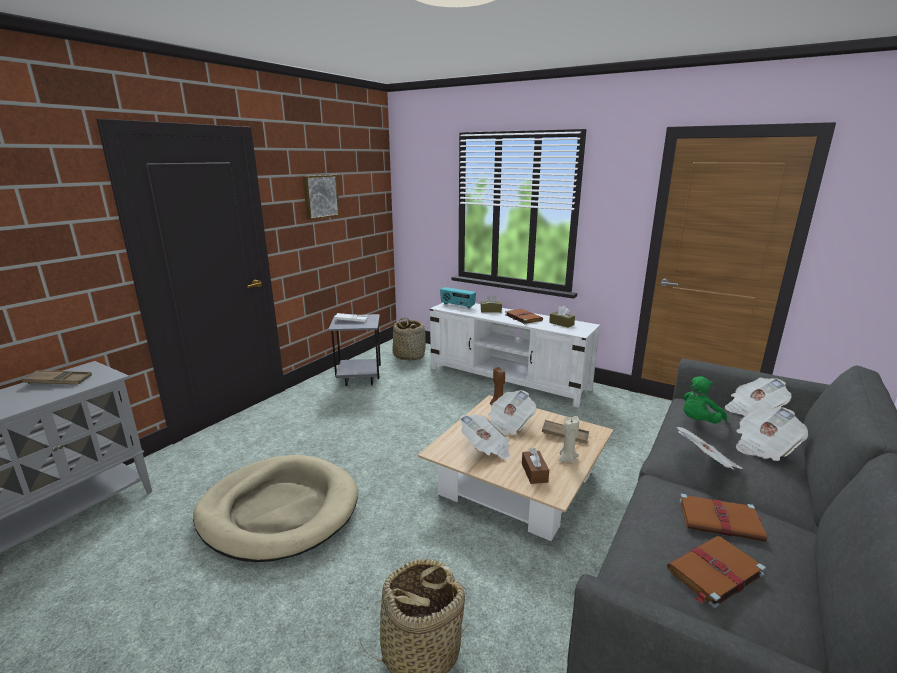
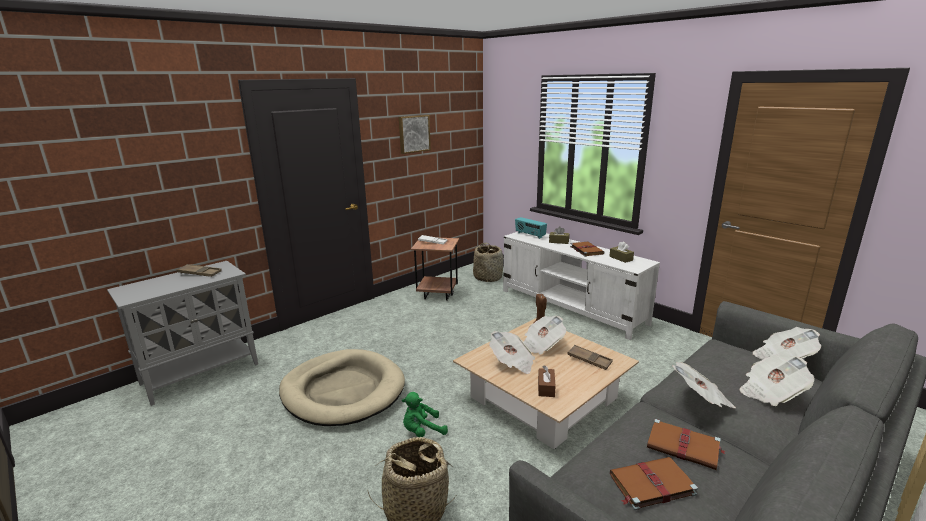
camera: 15 degrees right, 0 degrees up
(359, 379) = (438, 294): grey side table -> brown side table
(567, 459) = (581, 380): beige candle -> none
(698, 421) = (717, 362): green plush toy -> green plush toy (422, 431)

